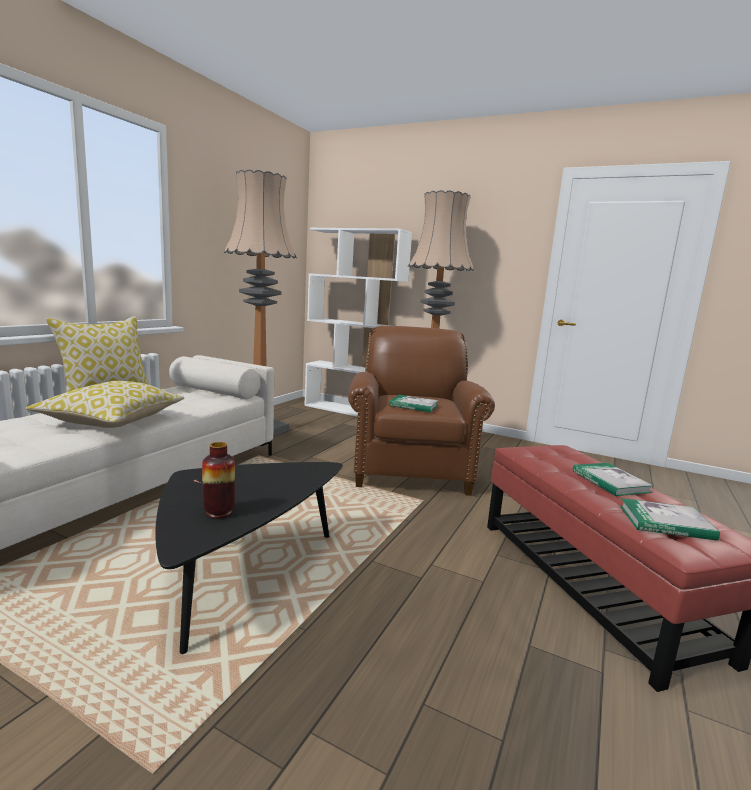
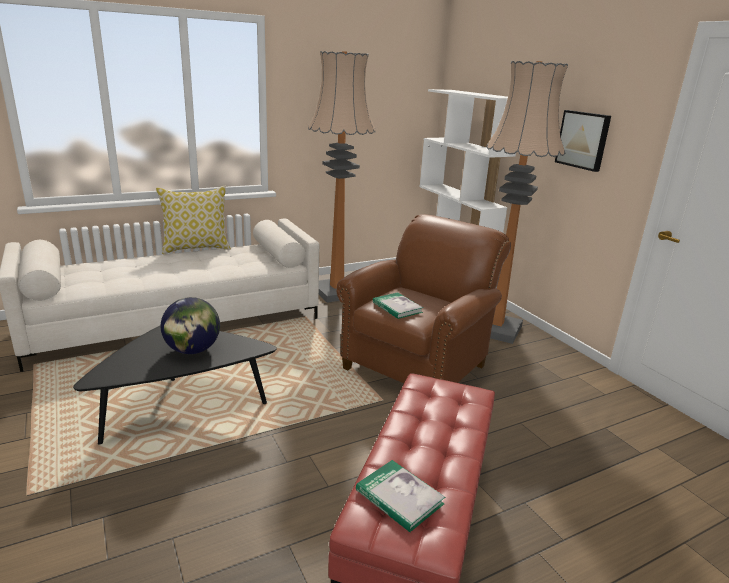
camera: 35 degrees right, 10 degrees up
(112, 420) = (169, 272): pillow -> none
(219, 512) = (143, 363): vase -> none
(258, 486) = (192, 350): none -> globe
(475, 261) = (583, 140): none -> picture
(610, 481) = (439, 443): book -> none

